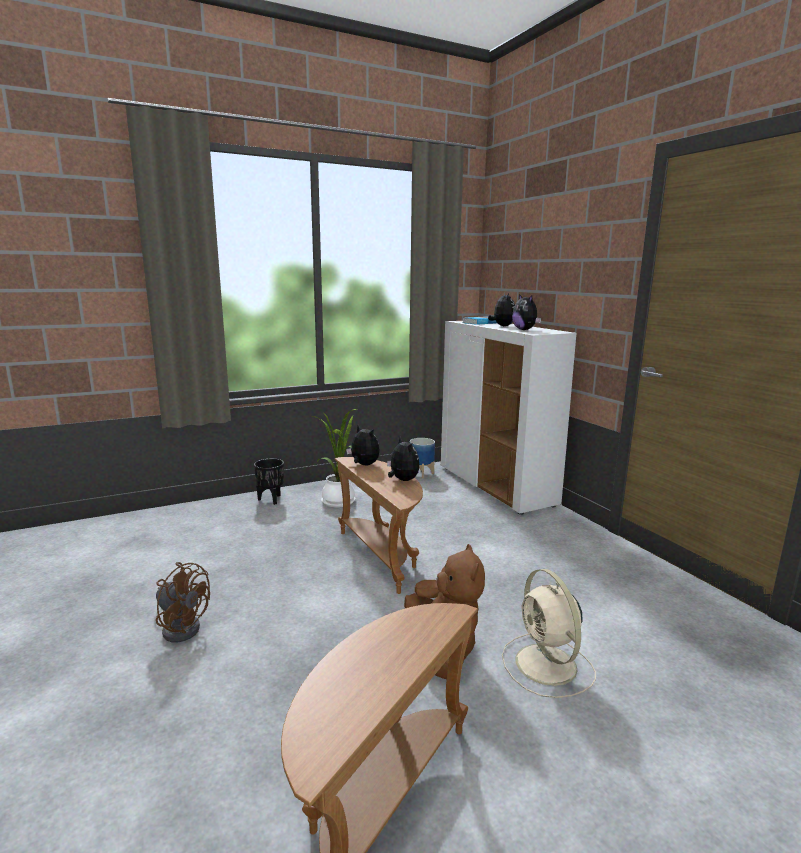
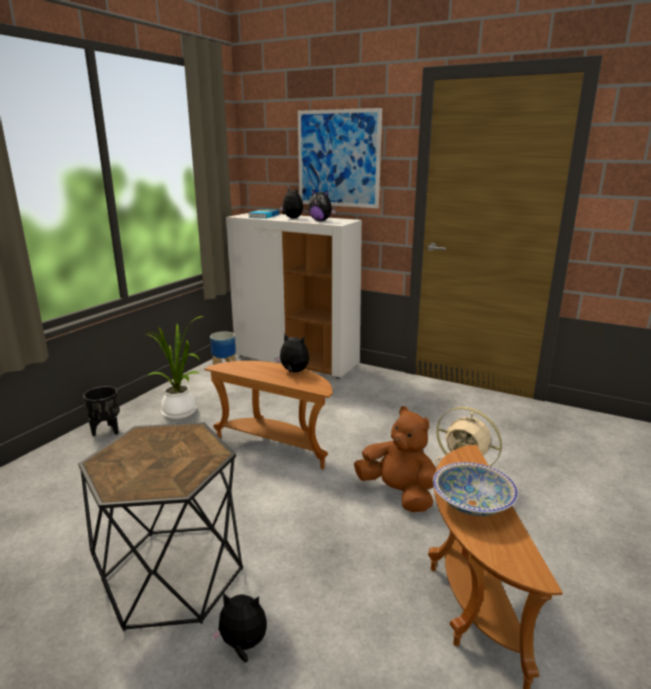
camera: 35 degrees left, 5 degrees up
(182, 626) = (174, 574): brown fan -> black side table
(363, 465) = (241, 368): plush toy -> plush toy (243, 645)
(369, 661) = (472, 503): none -> bowl
(562, 261) = (338, 159): none -> picture

